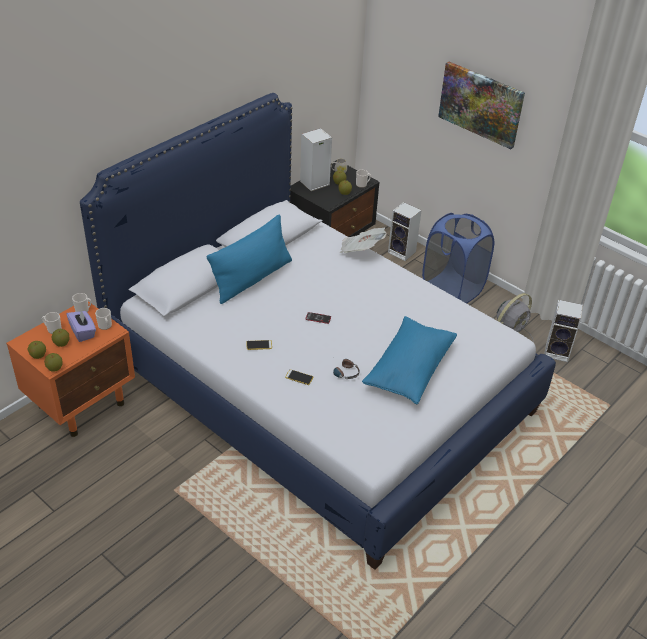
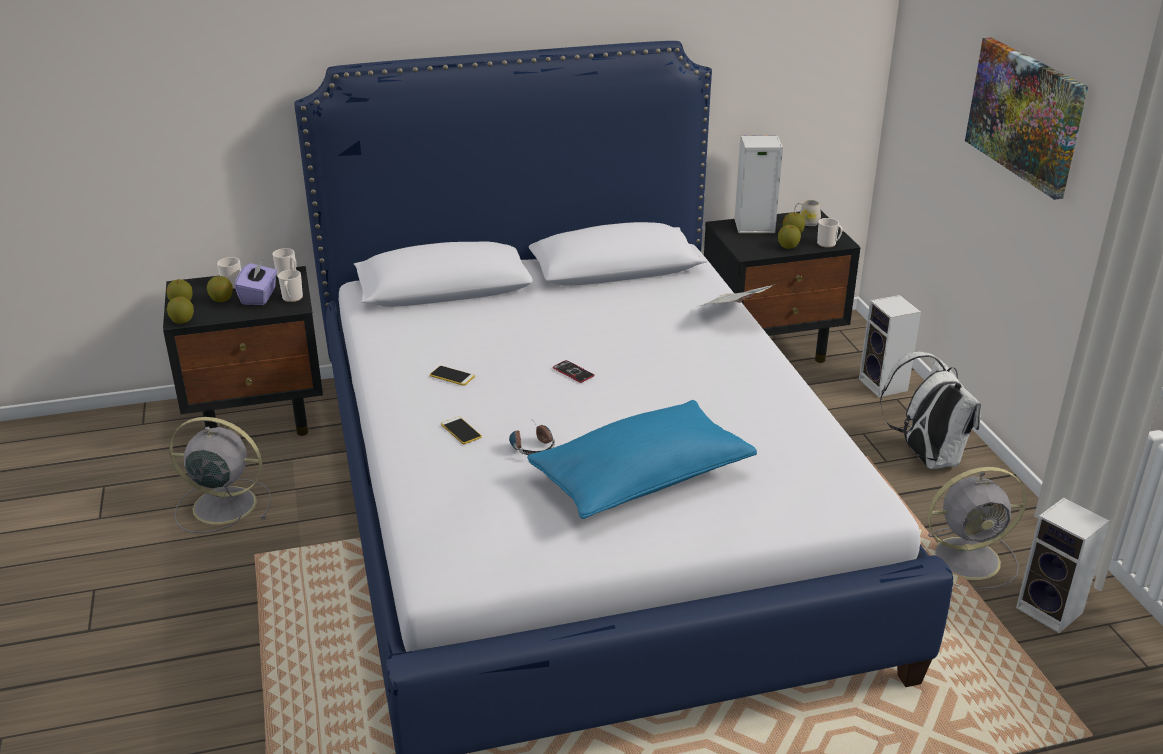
camera: 35 degrees right, 10 degrees down
(82, 404) = (259, 417): orange nightstand -> black nightstand
(121, 470) = (221, 505): none -> grey fan
(252, 279) = (535, 302): blue pillow -> none
(452, 289) = (926, 457): blue laundry basket -> white backpack

